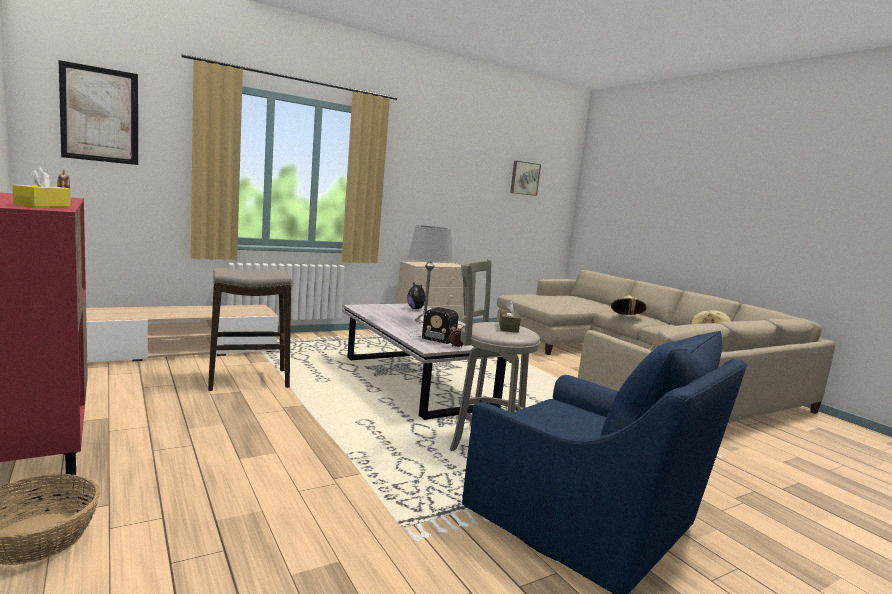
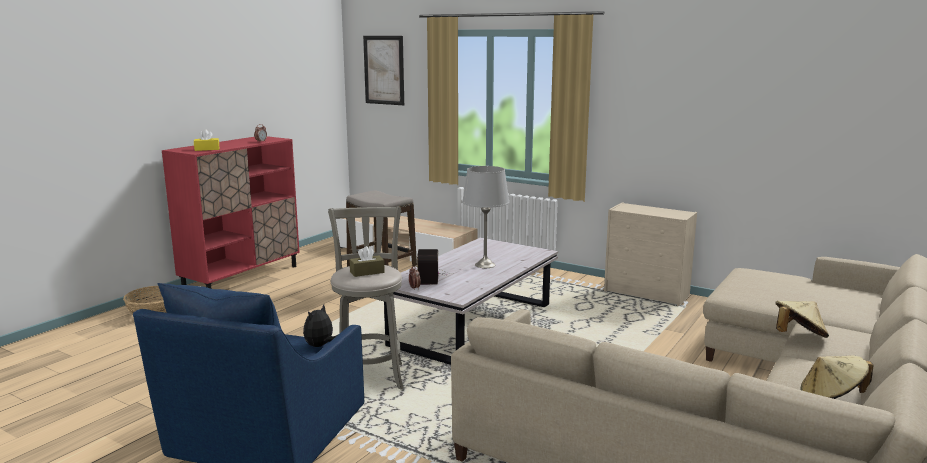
camera: 65 degrees right, 5 degrees up
(416, 309) = (526, 255): plush toy -> plush toy (320, 346)
(524, 178) = (835, 92): picture -> none

